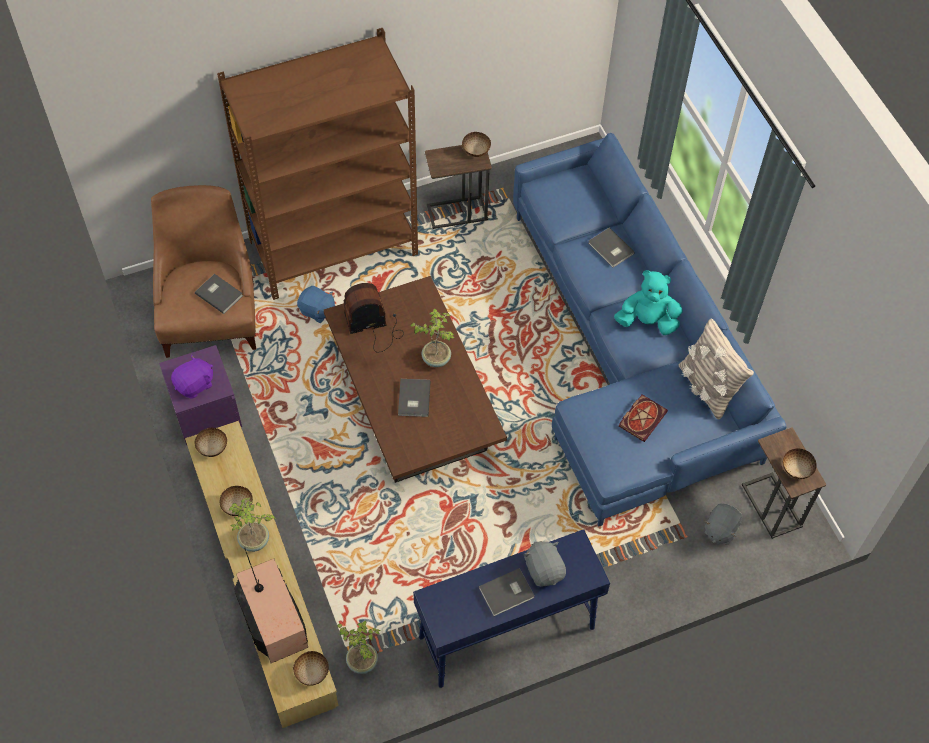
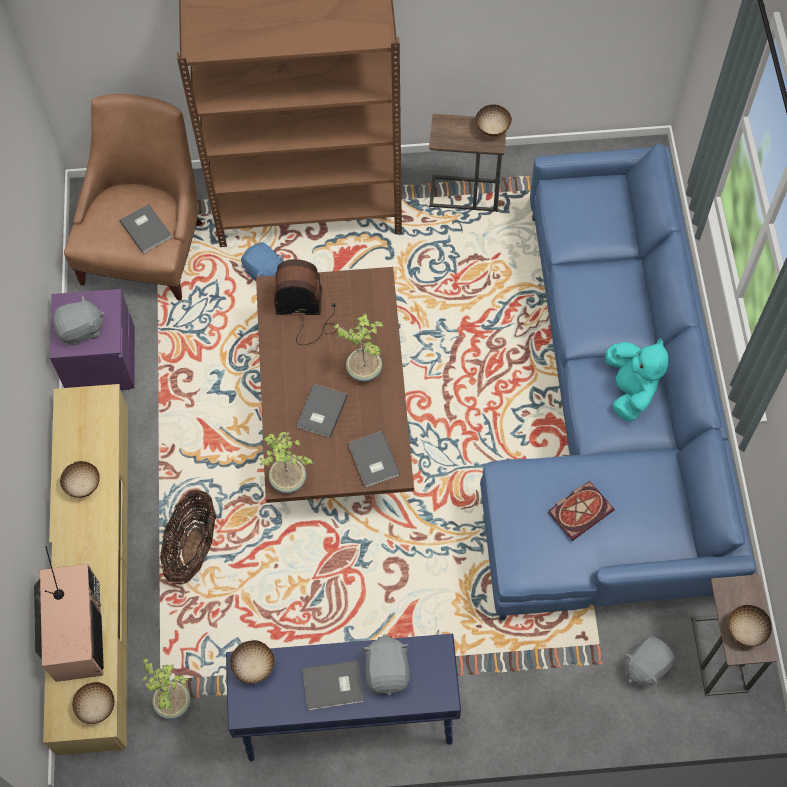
camera: 20 degrees right, 5 degrees up
(195, 384) = (81, 330): purple plush toy -> grey plush toy
(213, 448) = (80, 409): bowl -> bowl (254, 667)
(254, 541) = (87, 532): potted plant -> potted plant (288, 481)
(335, 538) = (192, 547): none -> basket
(610, 249) = (616, 288): grey book -> grey book (372, 461)
(647, 321) = (630, 390): turquoise plush toy -> turquoise plush toy turned 60 degrees clockwise
(707, 388) = (674, 493): beige pillow -> none

